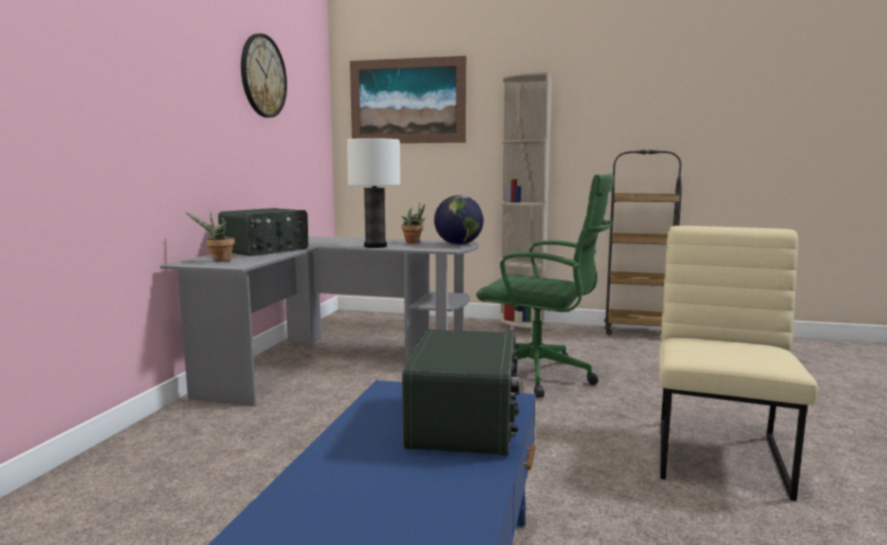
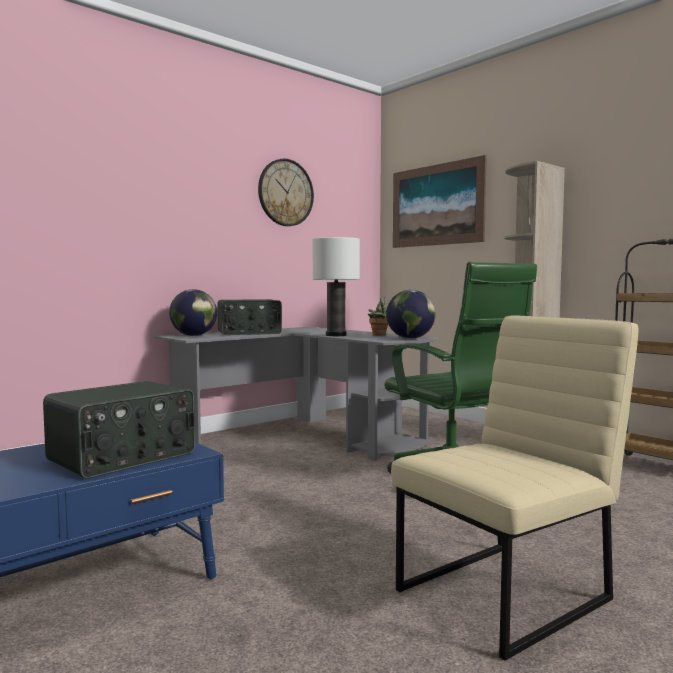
camera: 35 degrees right, 5 degrees down
(219, 260) = (194, 335): potted plant -> globe

